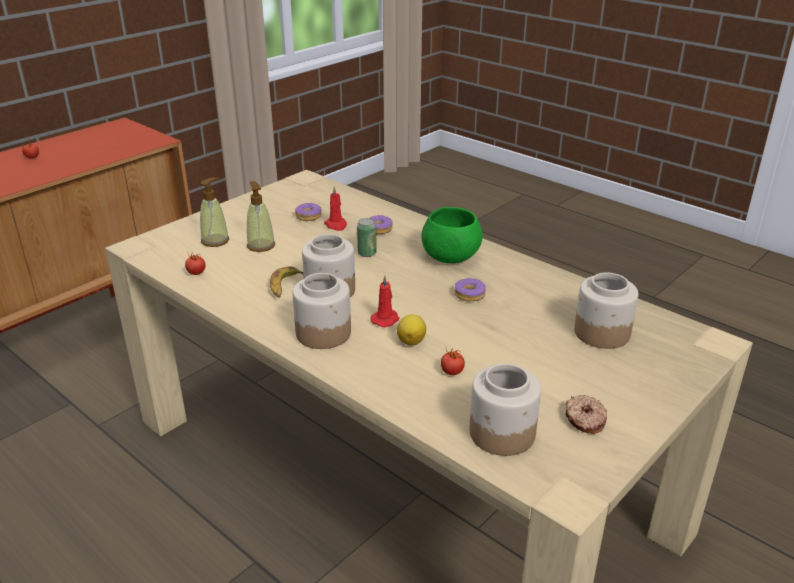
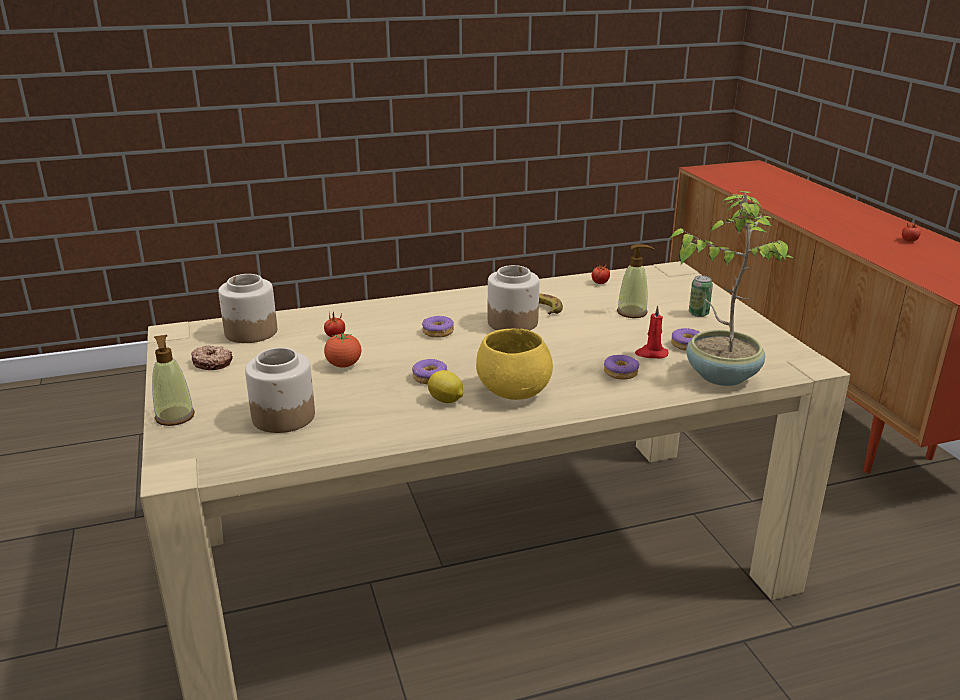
camera: 120 degrees right, 5 degrees down
(215, 241) = (660, 297): soap dispenser -> soap dispenser (175, 417)
(324, 333) = (449, 307): jar -> none
(346, 200) = (721, 374): none -> potted plant
(367, 253) = (568, 353): can -> can (698, 314)
(386, 319) = (438, 332): red candle -> donut
(412, 341) = (394, 334): lemon -> lemon (446, 401)
(450, 257) = (514, 391): green bowl -> yellow bowl
(498, 342) = (344, 365): none -> tomato

